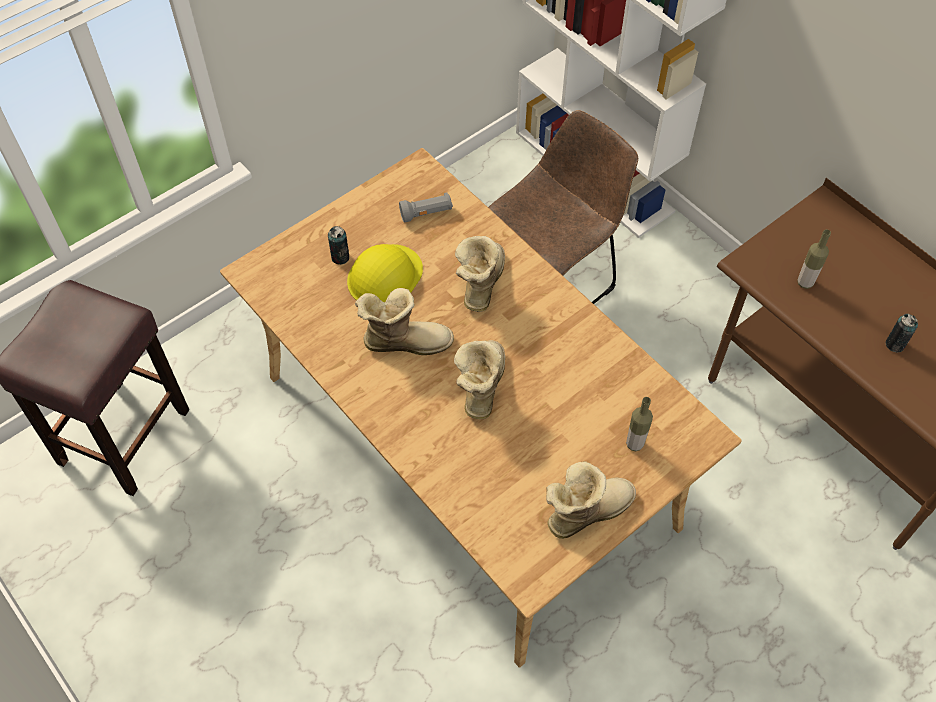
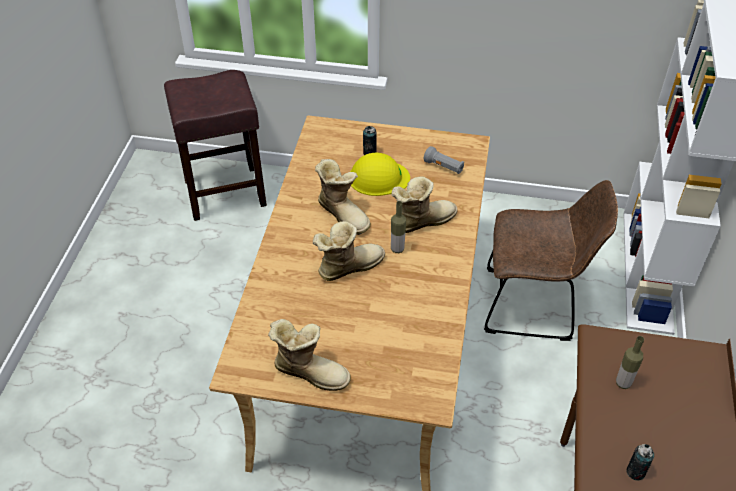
camera: 50 degrees right, 10 degrees down
(634, 444) = (386, 367): bottle -> bottle (397, 249)

